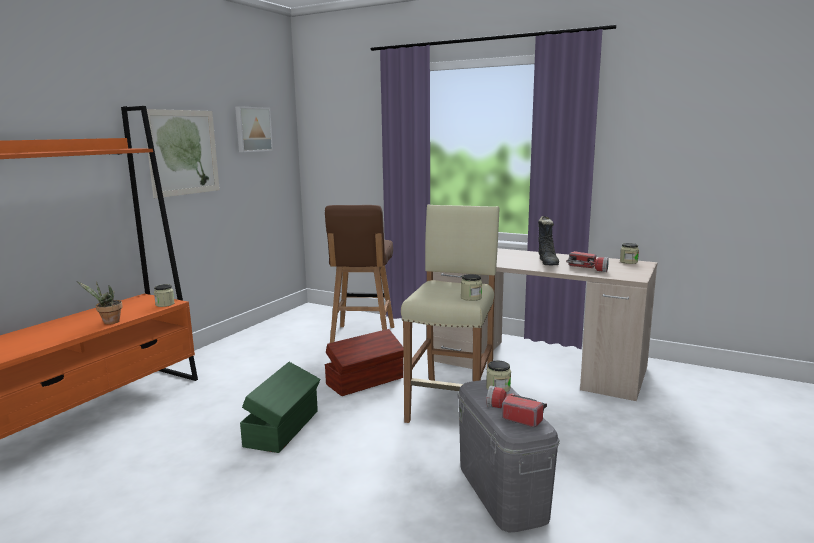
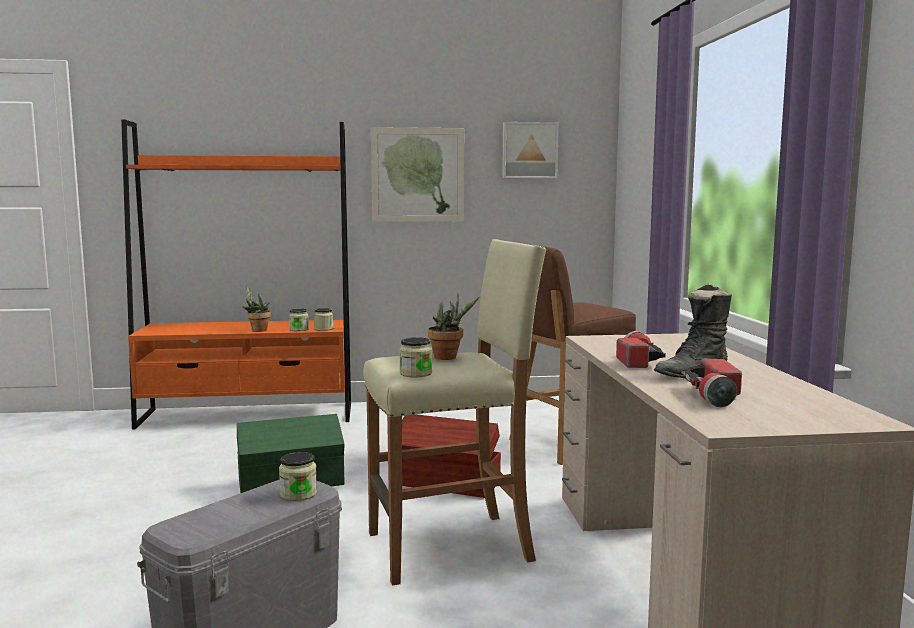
camera: 55 degrees right, 5 degrees down
(440, 286) = (449, 357): none -> potted plant
(513, 414) = (219, 517): flashlight -> flashlight (637, 361)
(628, 262) = (848, 411): jar -> jar (299, 329)

